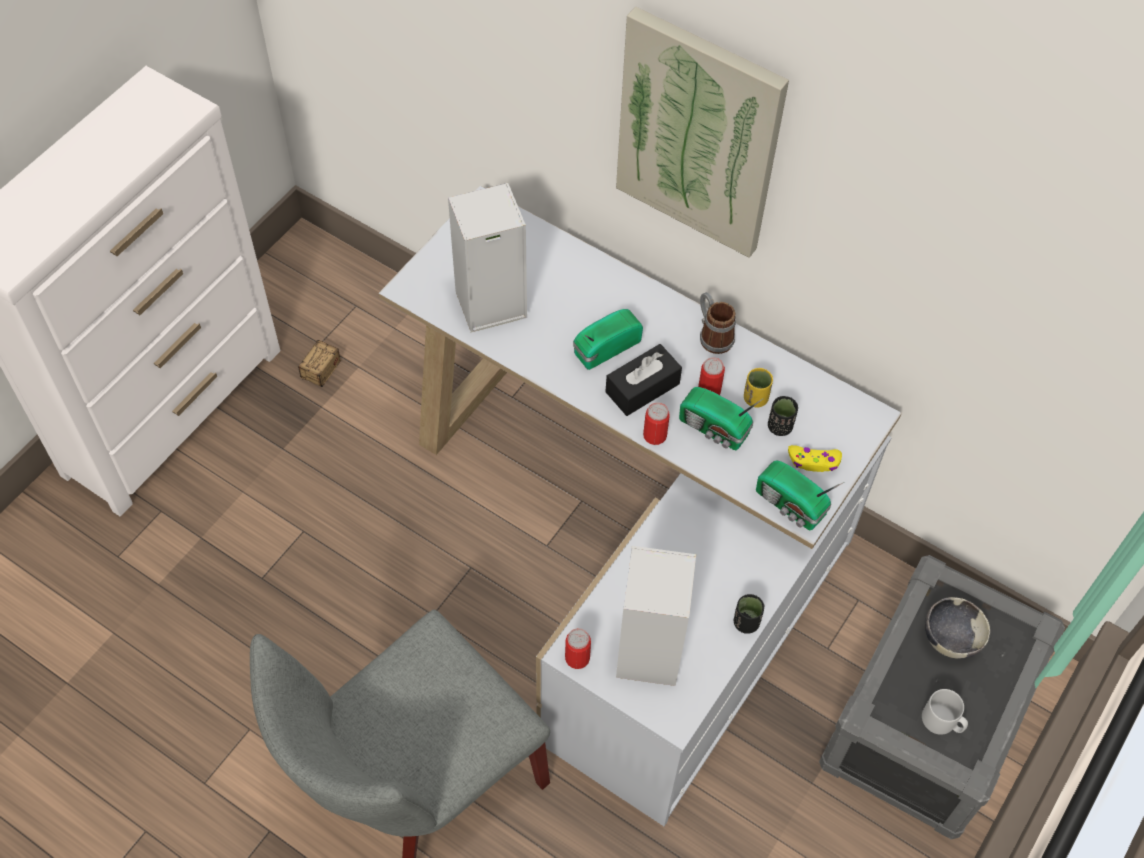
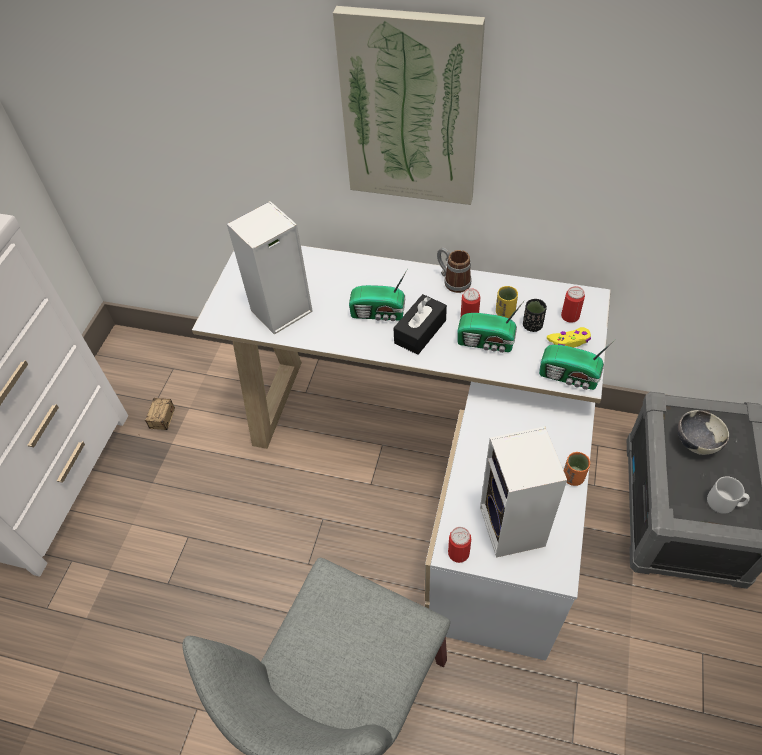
camera: 15 degrees left, 5 degrees down
(604, 348) = (379, 313): radio -> radio turned 120 degrees counterclockwise
(655, 435) = (445, 361): can -> can (570, 316)
(746, 622) = (573, 477): black cup -> orange cup

